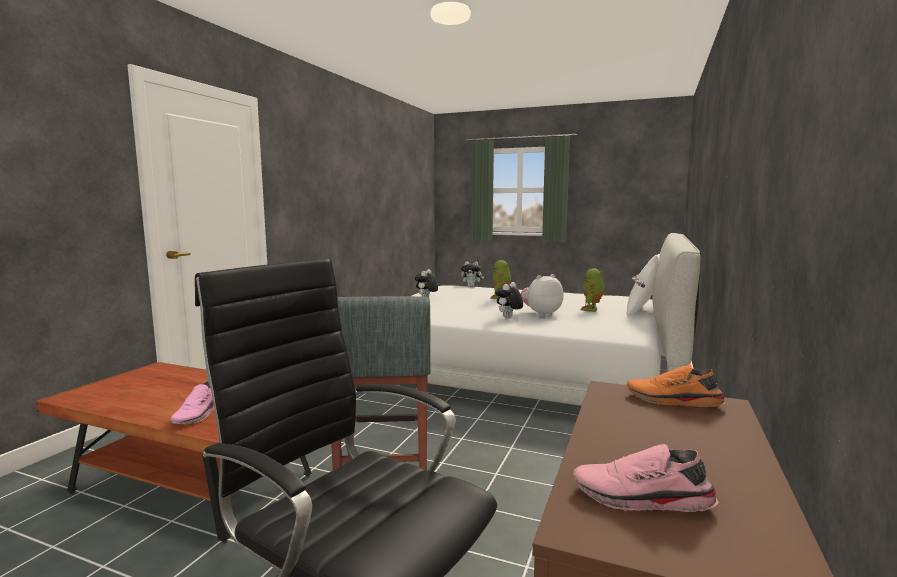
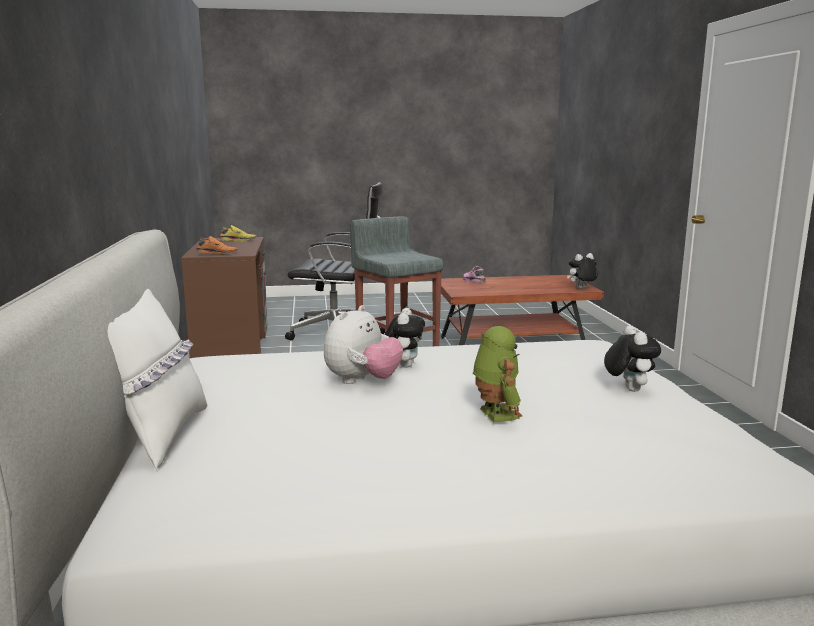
camera: 150 degrees right, 5 degrees up
(472, 286) = (710, 492): plush toy -> plush toy (581, 289)
(592, 309) = (277, 418): toy robot -> none
(641, 500) = (237, 240): pink shoe -> yellow shoe

